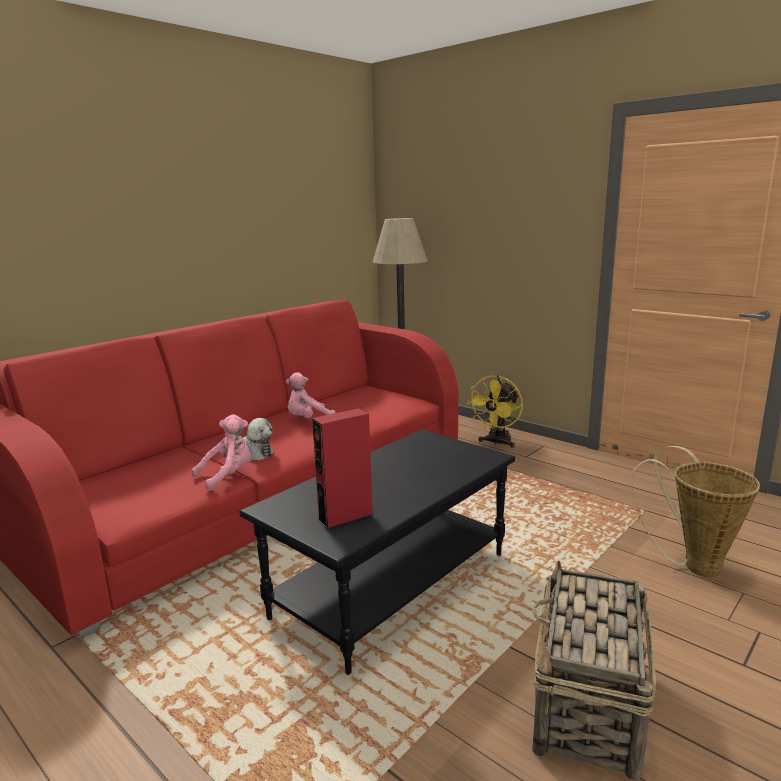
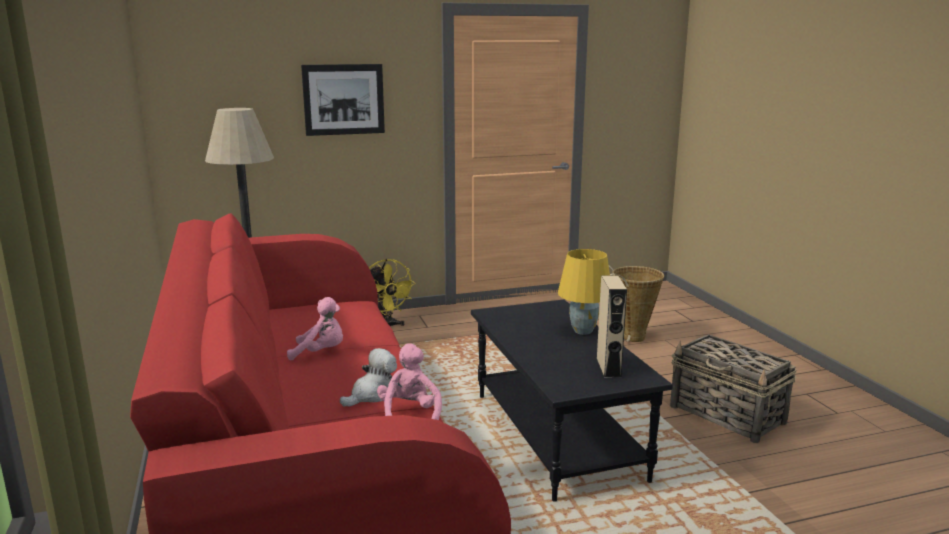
camera: 60 degrees left, 0 degrees up
(308, 420) = (321, 352): pink plush toy -> pink plush toy turned 90 degrees counterclockwise
(346, 517) = (608, 367): red speaker -> beige speaker
(431, 484) = (583, 331): none -> yellow table lamp
(507, 214) = (343, 99): none -> picture

